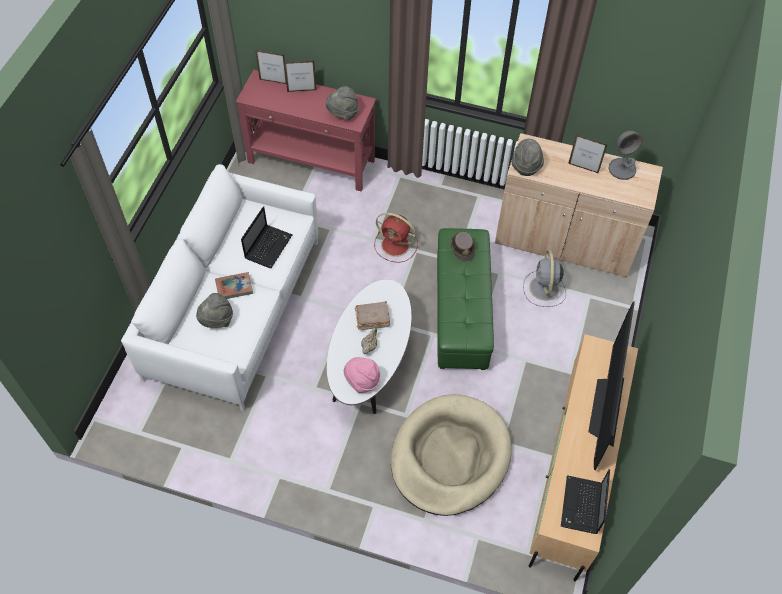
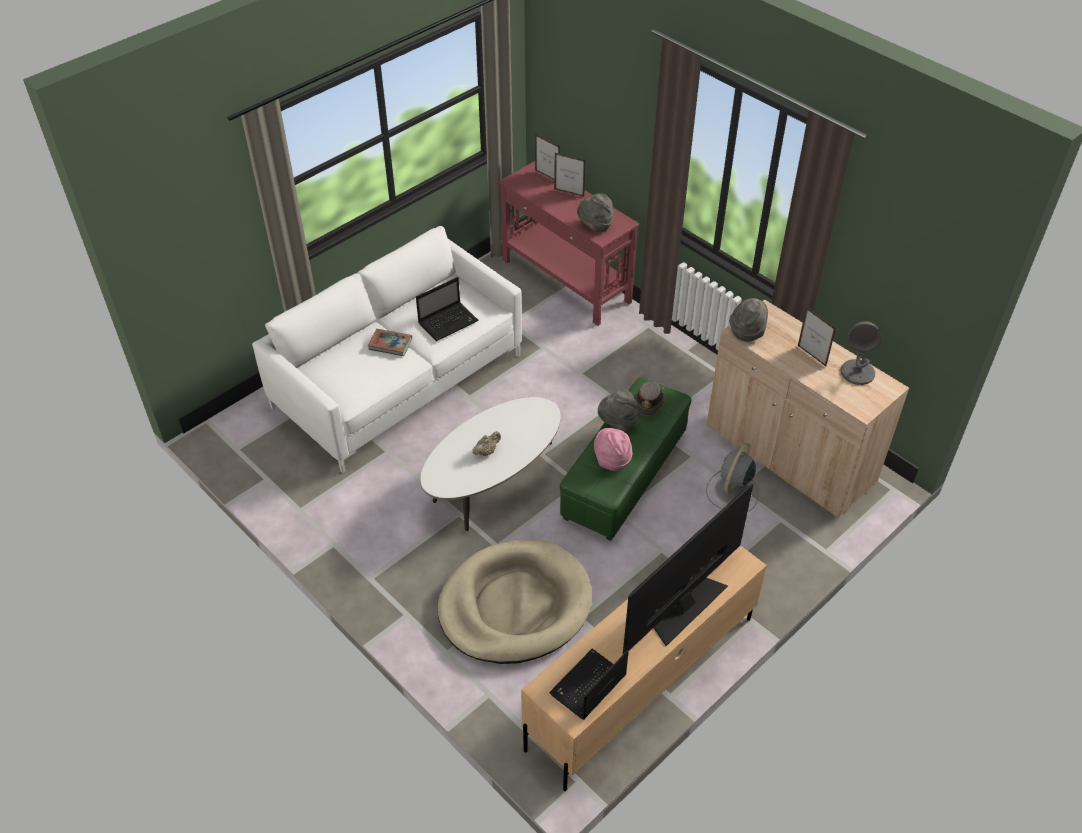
camera: 30 degrees right, 10 degrees down
(217, 320) = (354, 365): grey hat -> grey hat (617, 422)
(362, 381) = (456, 479): pink hat -> pink hat (612, 459)
(372, 319) = (507, 429): brown book -> none
(396, 245) = (599, 388): red fan -> none

